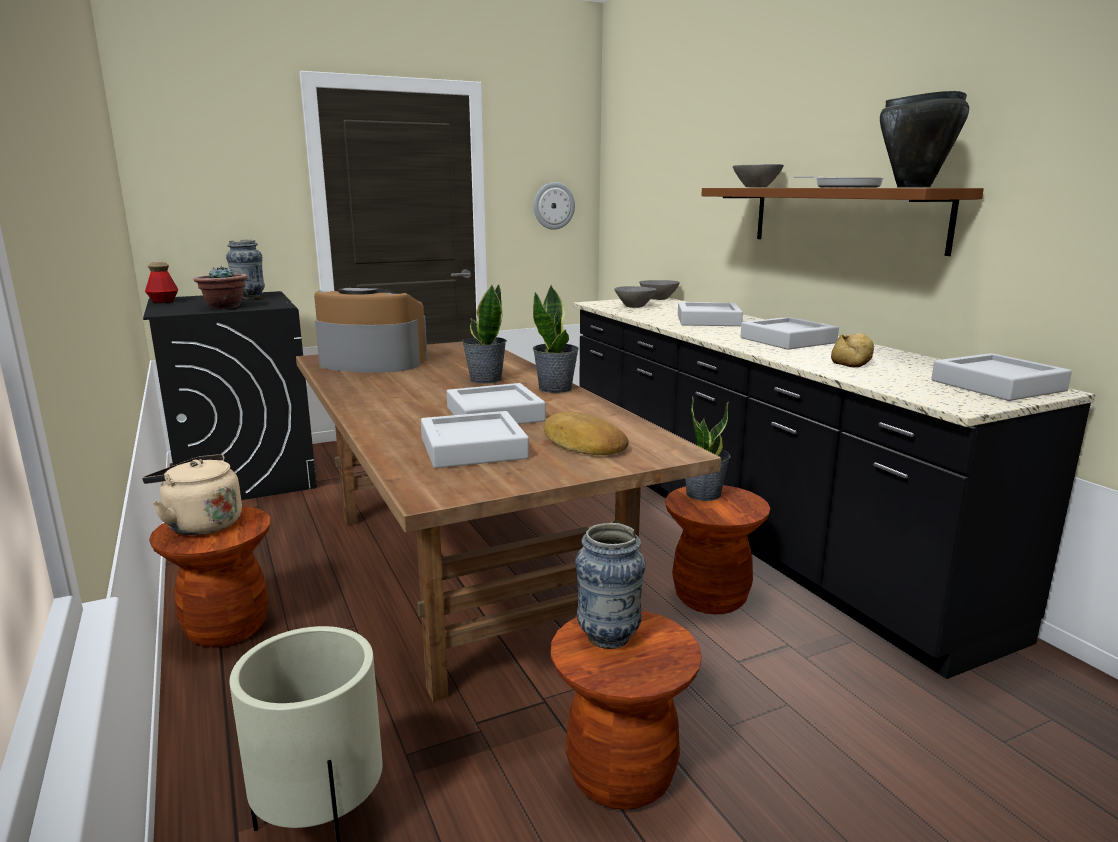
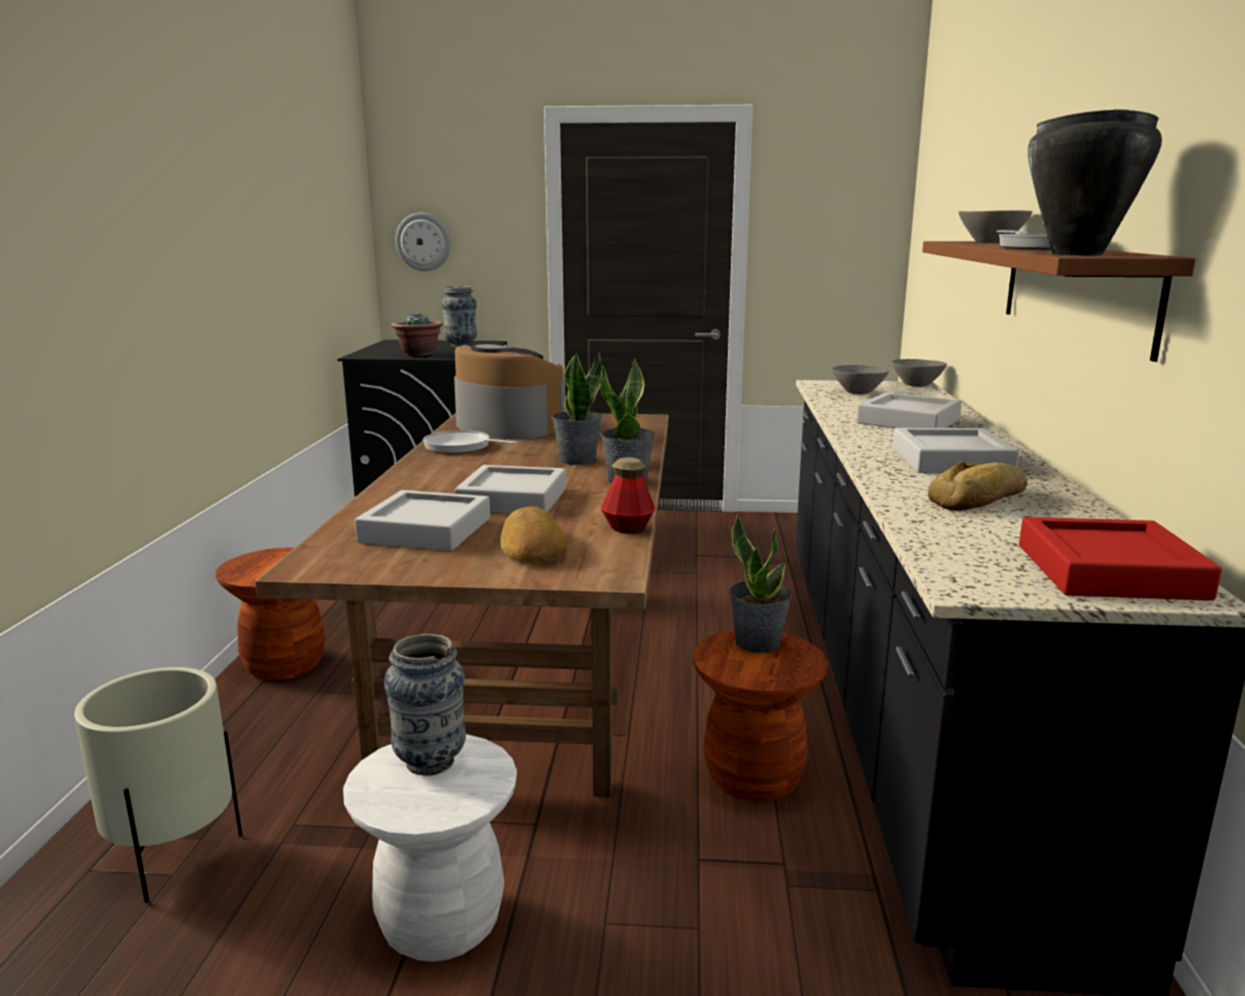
camera: 30 degrees right, 0 degrees up
(163, 302) = (386, 344): bottle -> bottle (628, 528)
(200, 524) = (268, 561): beige kettle -> none
(364, 383) = (461, 447): none -> frying pan
(553, 206) = (840, 255): wall clock -> wall clock (423, 242)
(621, 775) = (441, 923): brown stool -> white stool
(997, 386) = (1109, 571): grey tray -> red tray

